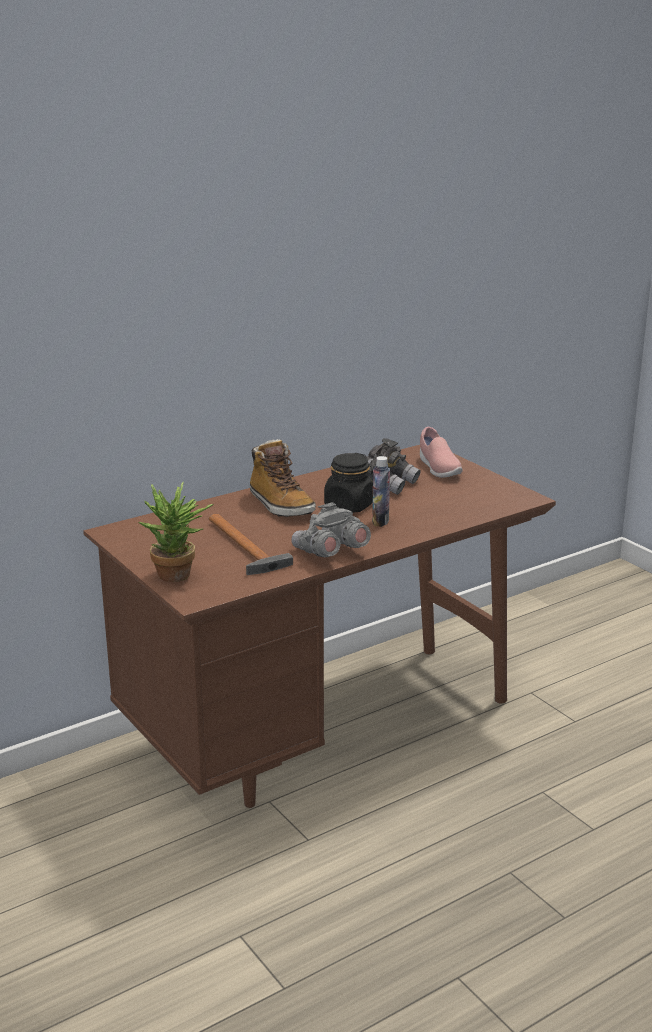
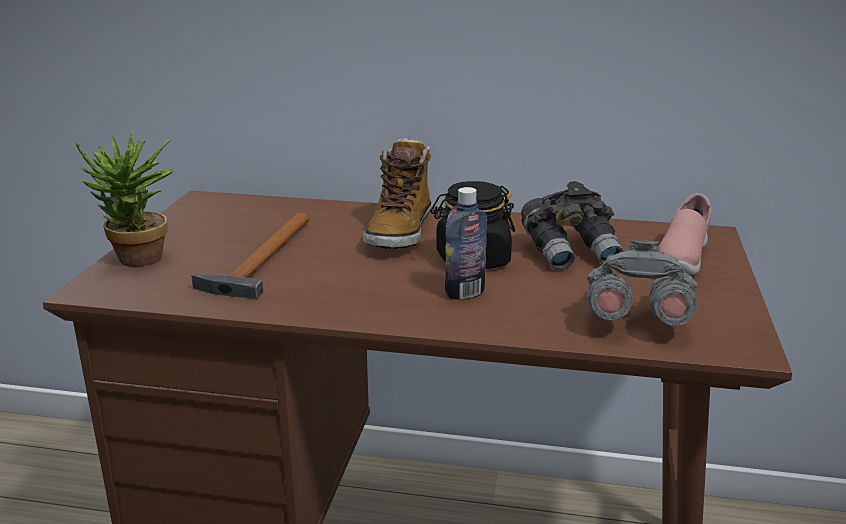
camera: 45 degrees right, 0 degrees up
(329, 553) = (323, 304): grey binoculars -> grey binoculars (635, 320)

